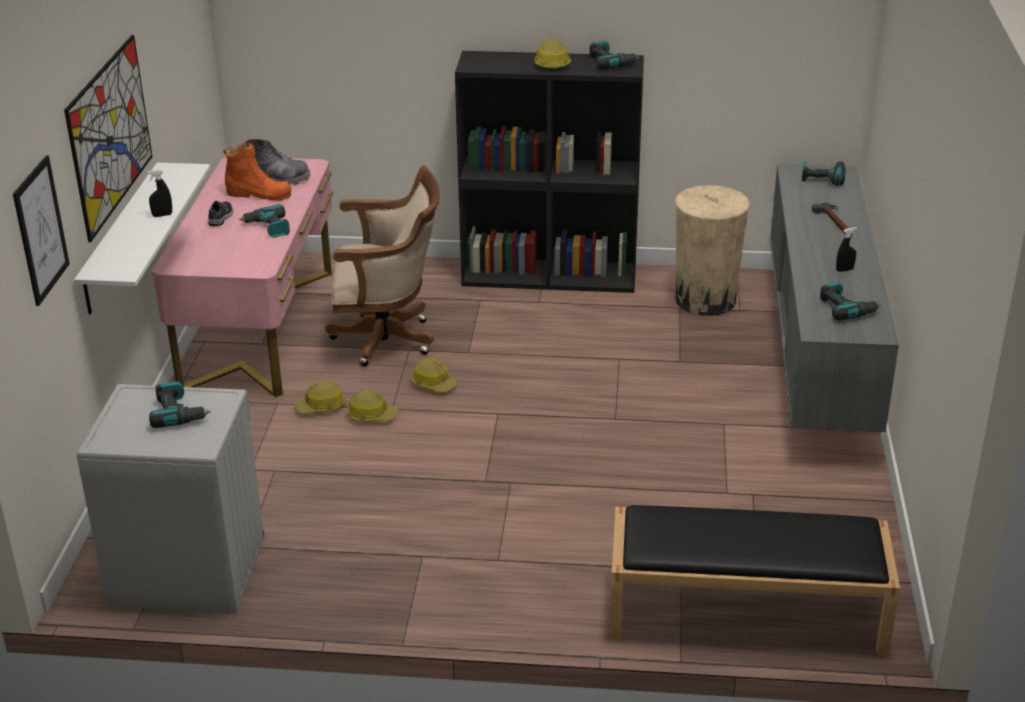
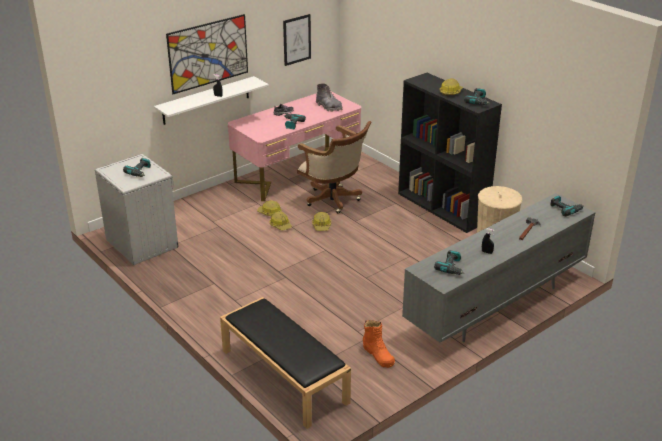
camera: 45 degrees right, 0 degrees up
(41, 230) = (129, 78): picture -> picture (297, 39)
(259, 194) = (312, 109): orange boot -> orange boot (378, 355)

